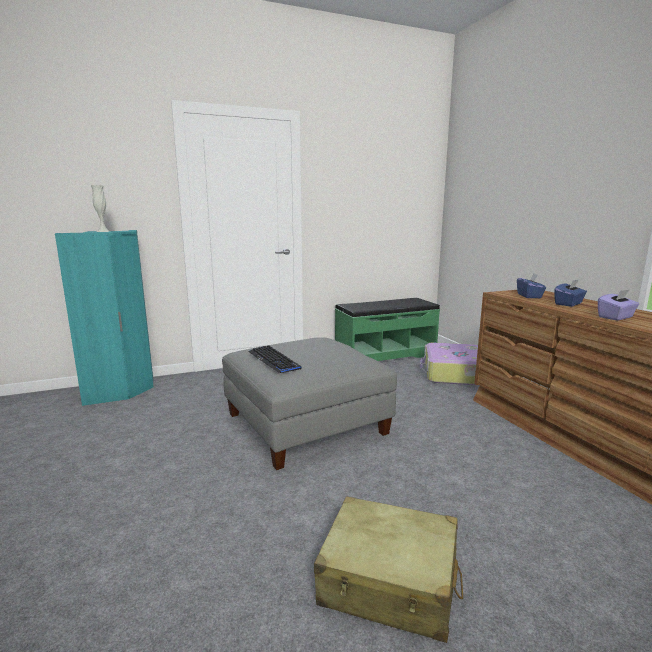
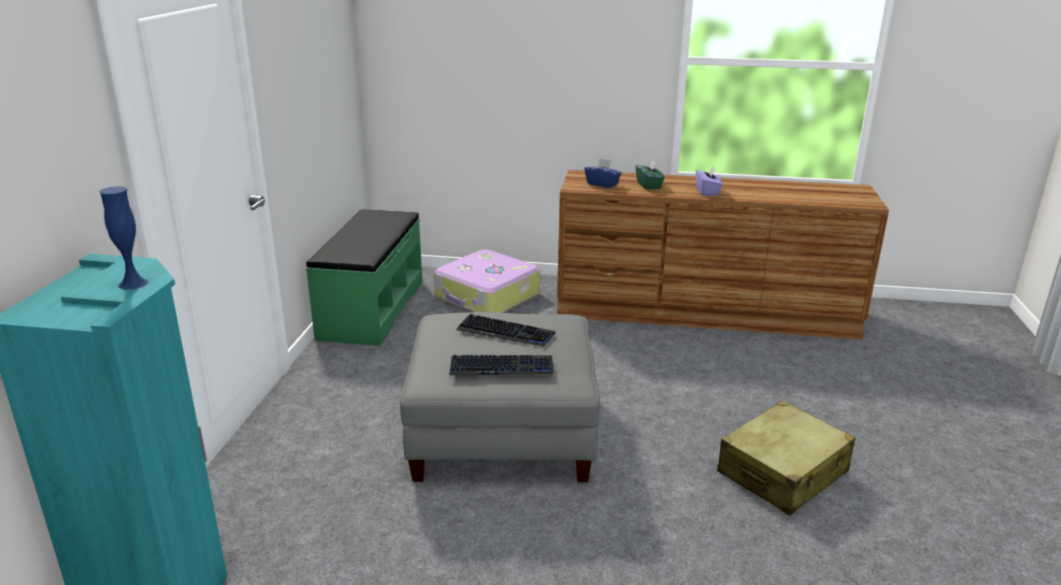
camera: 60 degrees left, 10 degrees up
(103, 231) = (133, 283): white vase -> blue vase
(320, 351) = (505, 332): none -> keyboard
(569, 304) = (649, 185): blue tissue box -> green tissue box

